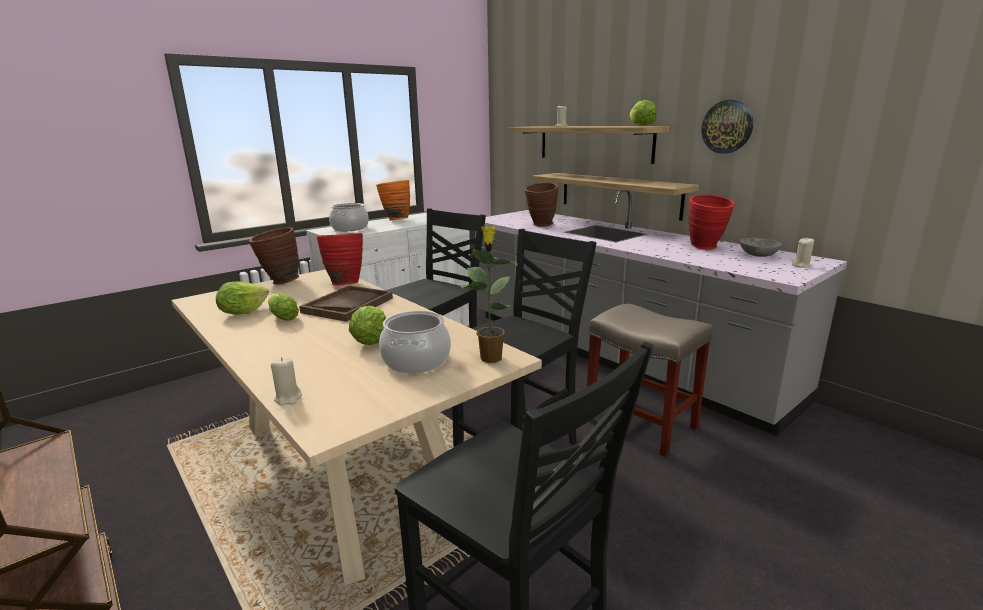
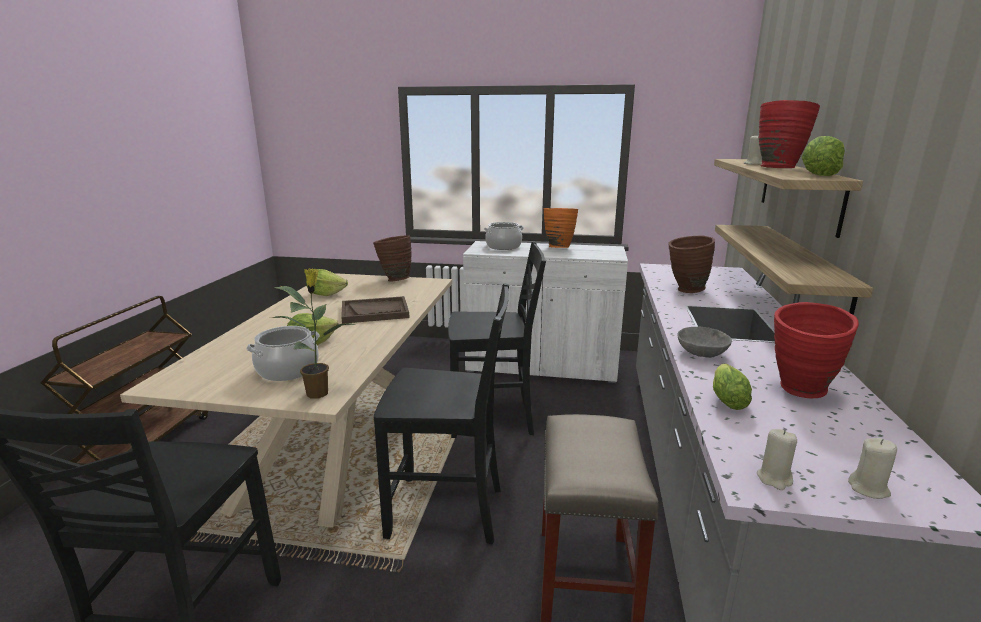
camera: 50 degrees right, 0 degrees up
(282, 317) = (329, 305): lettuce -> lettuce (727, 398)
(288, 398) = (197, 358): beige candle -> beige candle (774, 479)
(344, 283) = (419, 294): red vase -> red vase (777, 168)
(727, 127) = (921, 195): wall clock -> none
(757, 255) = (848, 438): grey bowl -> grey bowl (701, 353)

